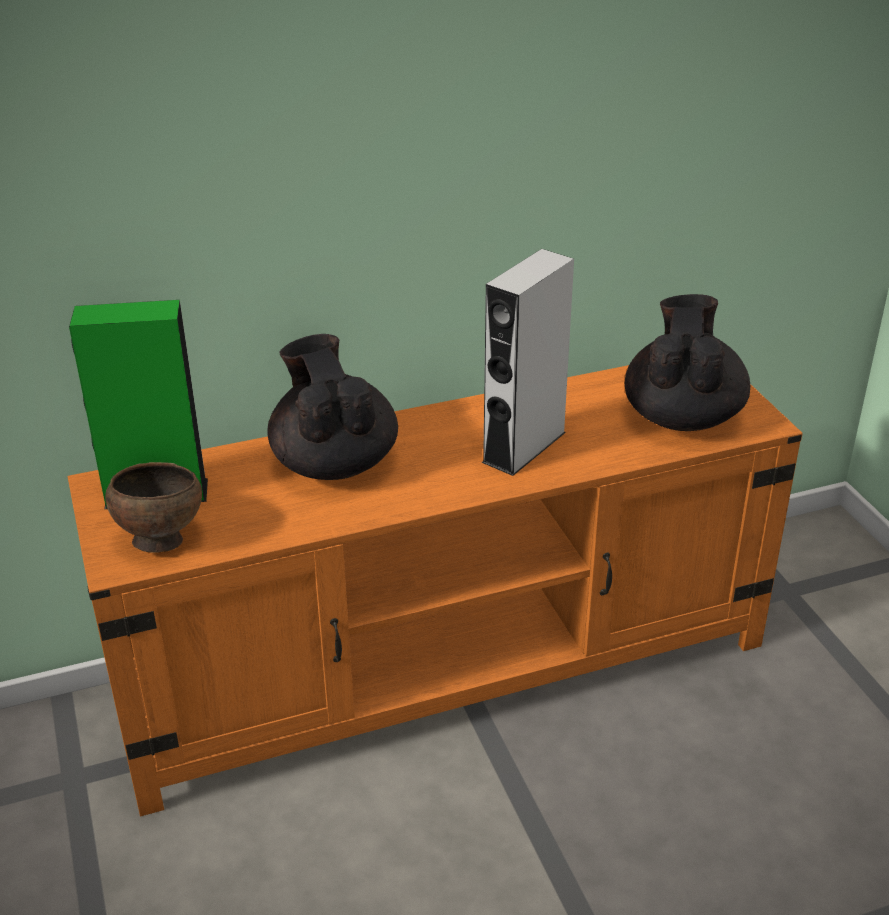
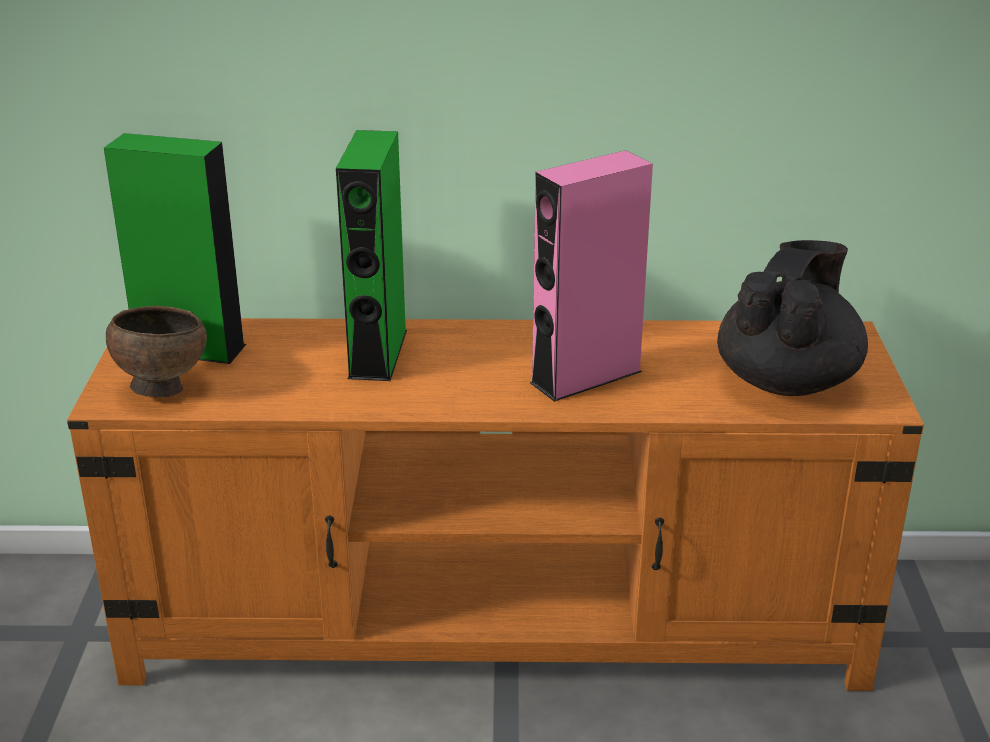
camera: 20 degrees right, 5 degrees down
(334, 462) = (378, 353): black teapot -> green speaker
(524, 447) = (586, 377): grey speaker -> pink speaker

